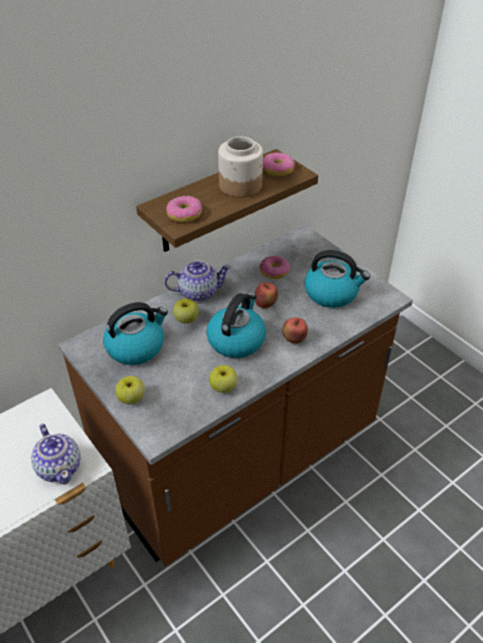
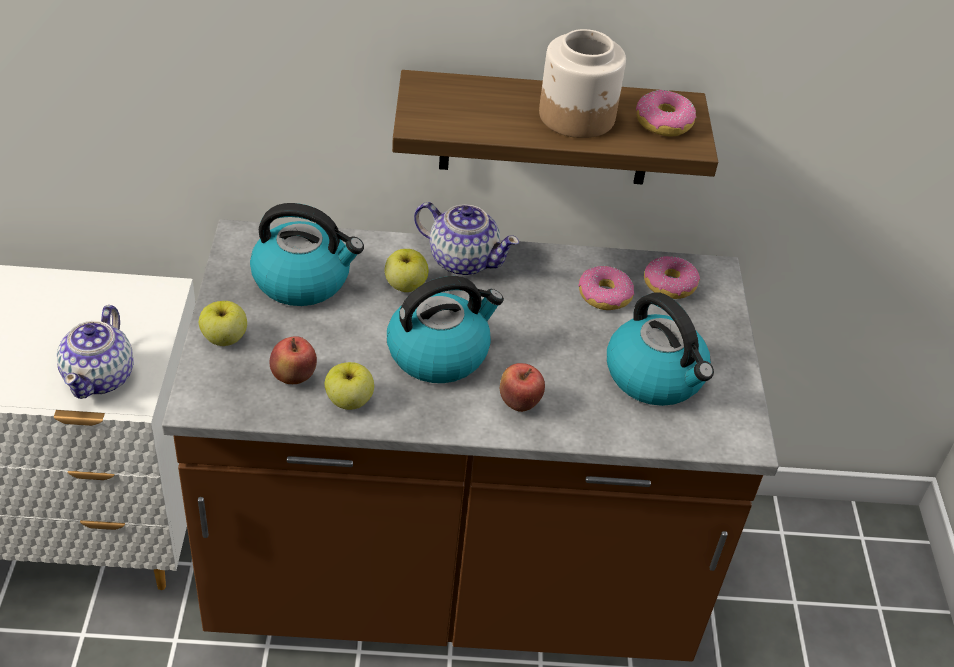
camera: 35 degrees right, 0 degrees up
(184, 214) = (447, 113): donut -> donut (670, 285)
(265, 304) = (536, 332): apple -> apple (293, 378)

